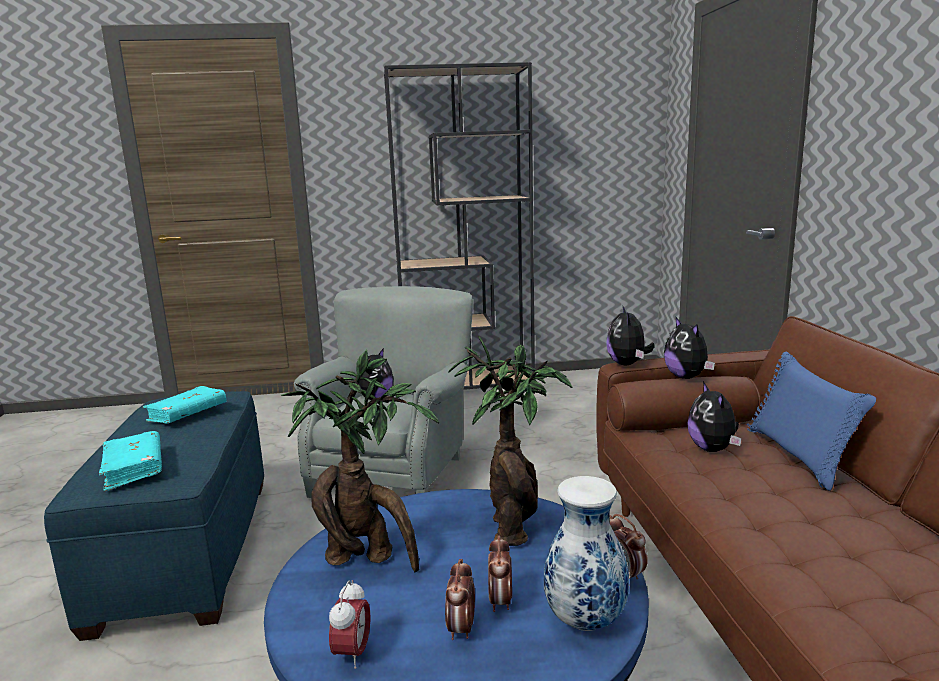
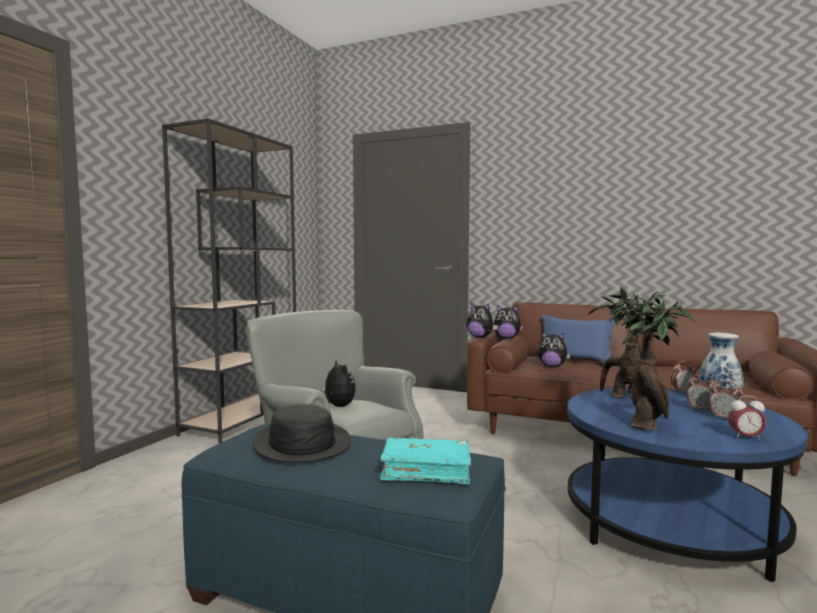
camera: 60 degrees left, 10 degrees down
(187, 414) = (301, 443): turquoise book -> black hat
(353, 653) = (745, 438): alarm clock -> alarm clock turned 150 degrees clockwise

